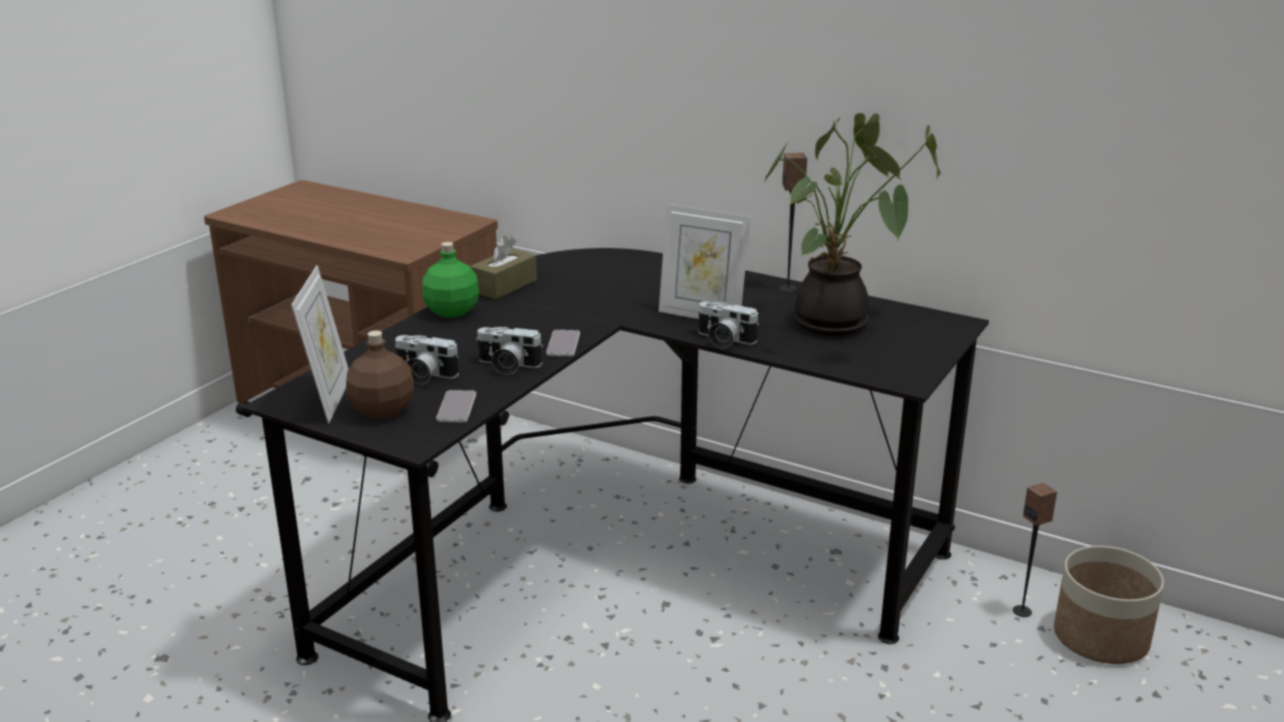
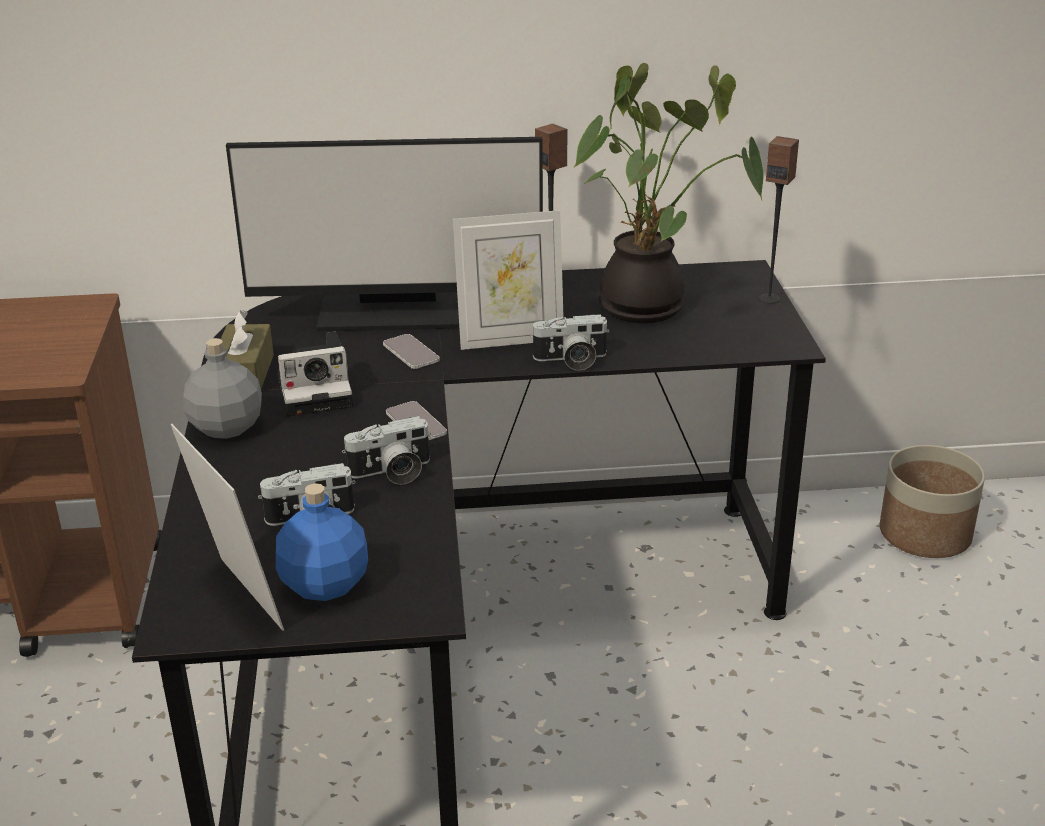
camera: 35 degrees left, 5 degrees up
(382, 410) = (325, 585): brown bottle -> blue bottle
(451, 311) = (225, 427): green bottle -> grey bottle
(456, 408) = (408, 546): phone -> phone (411, 353)
(533, 308) = (318, 391): none -> camera
(653, 277) = (397, 311): none -> monitor
(1022, 611) = (848, 537): speaker -> speaker (769, 298)

